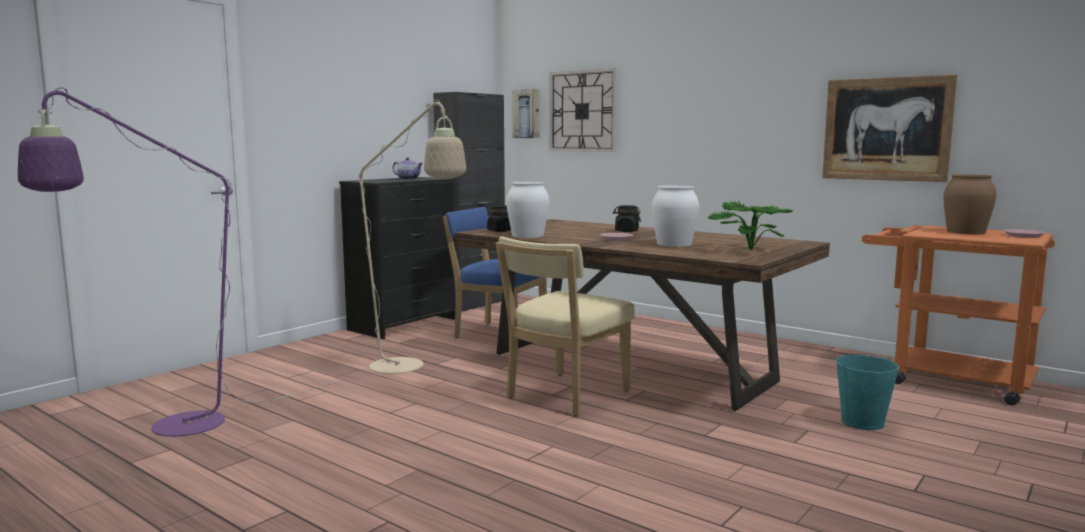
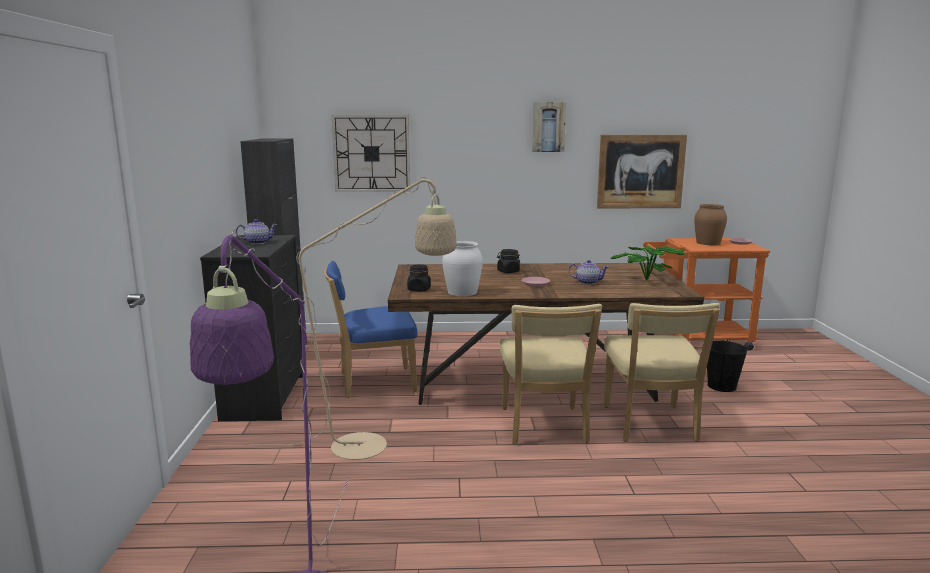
camera: 40 degrees left, 5 degrees up
(527, 114) = (303, 155): picture -> picture (548, 127)
(674, 244) = (587, 282): white vase -> teapot
(676, 425) = (650, 426): none -> beige chair
(863, 422) = (722, 386): turquoise bucket -> black bucket

